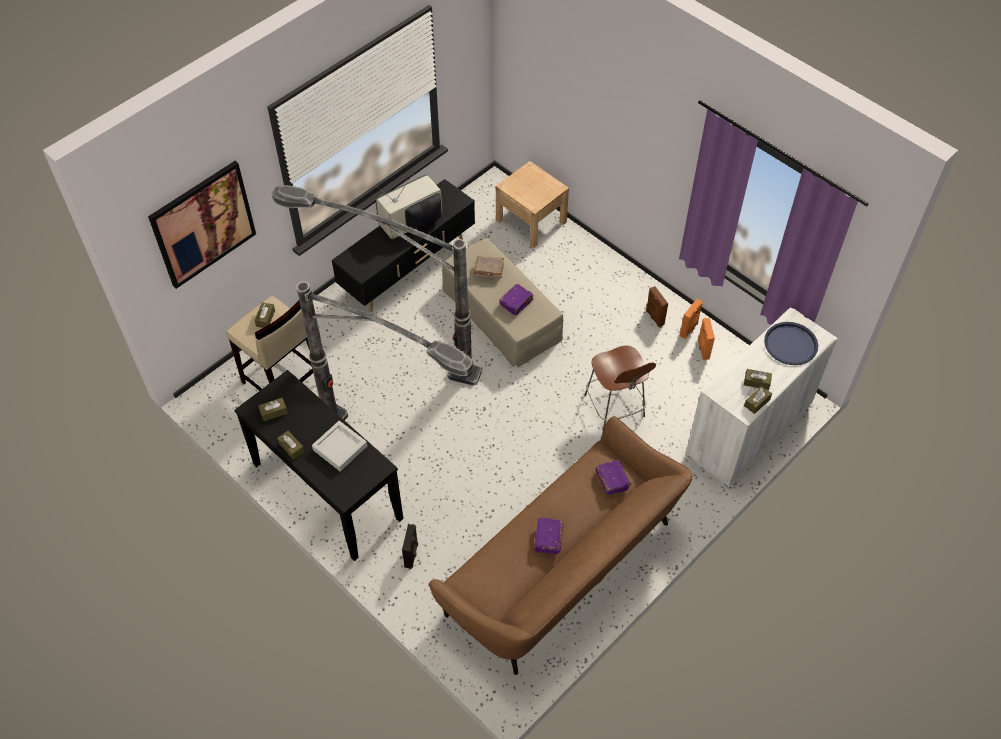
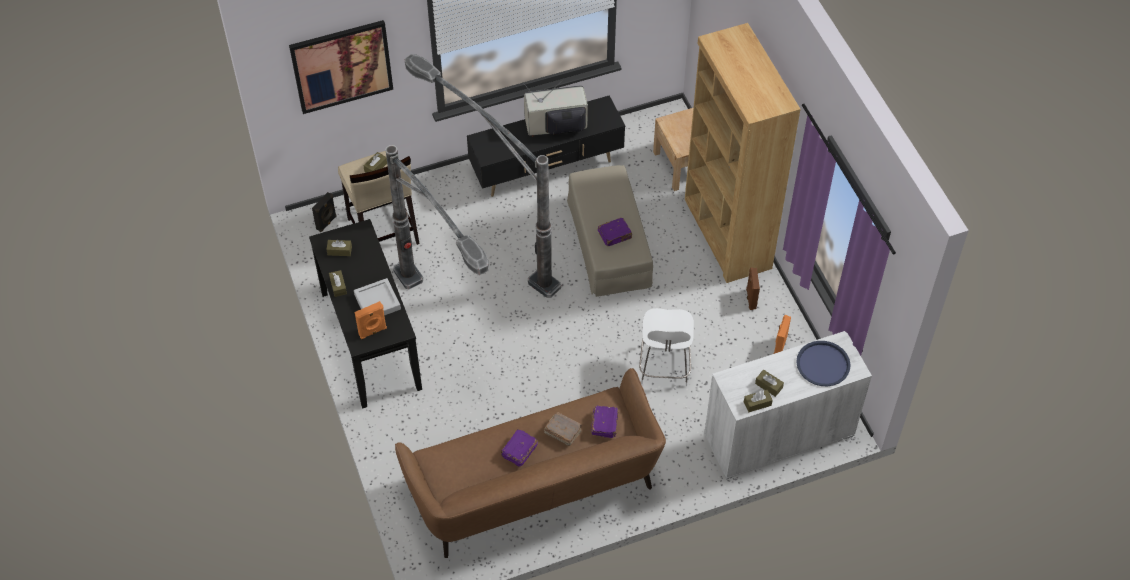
camera: 25 degrees right, 0 degrees up
(412, 555) = (412, 423): black speaker -> black speaker (327, 223)
(488, 271) = (606, 197): brown book -> brown book (562, 431)
(601, 269) = (726, 234): none -> brown bookcase
(615, 408) = (664, 367): brown stool -> white stool
(689, 329) = (777, 322): orange speaker -> orange speaker (373, 332)

